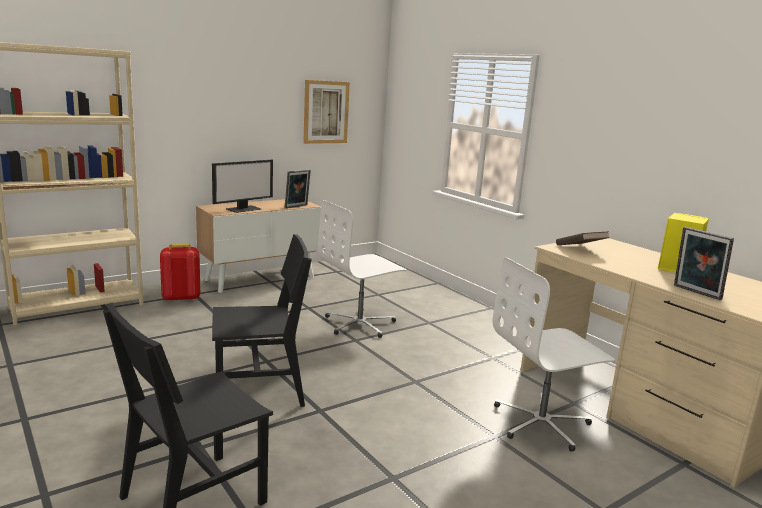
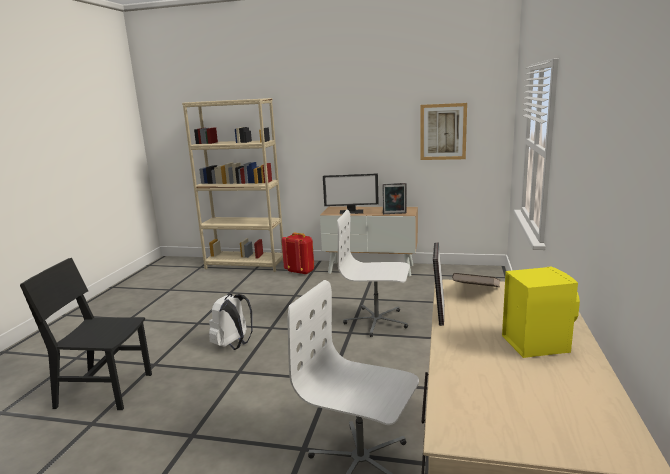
camera: 50 degrees right, 0 degrees up
(259, 391) = (233, 345): black chair -> white backpack
(695, 293) = (455, 375): picture frame -> picture frame (438, 314)

